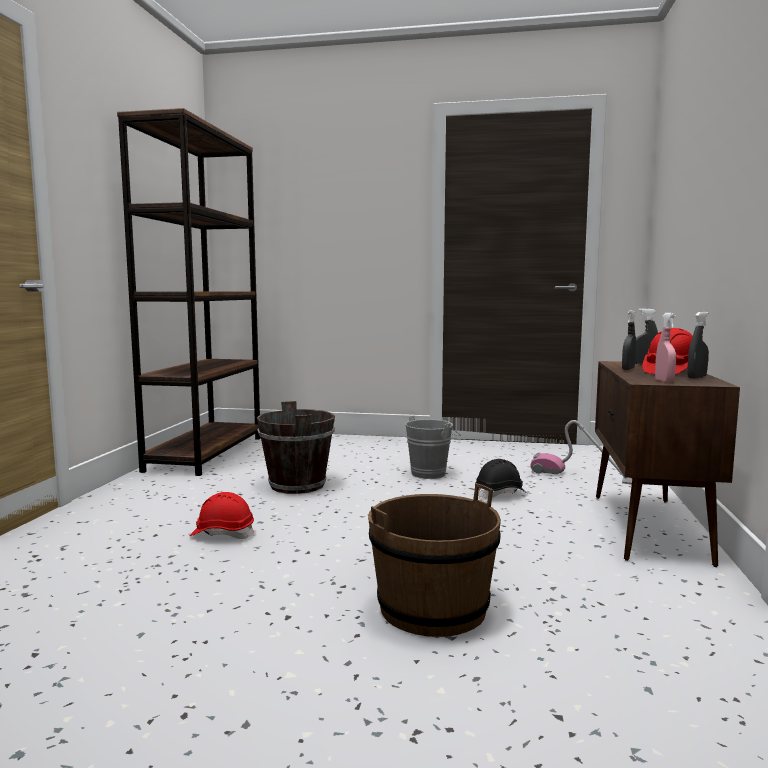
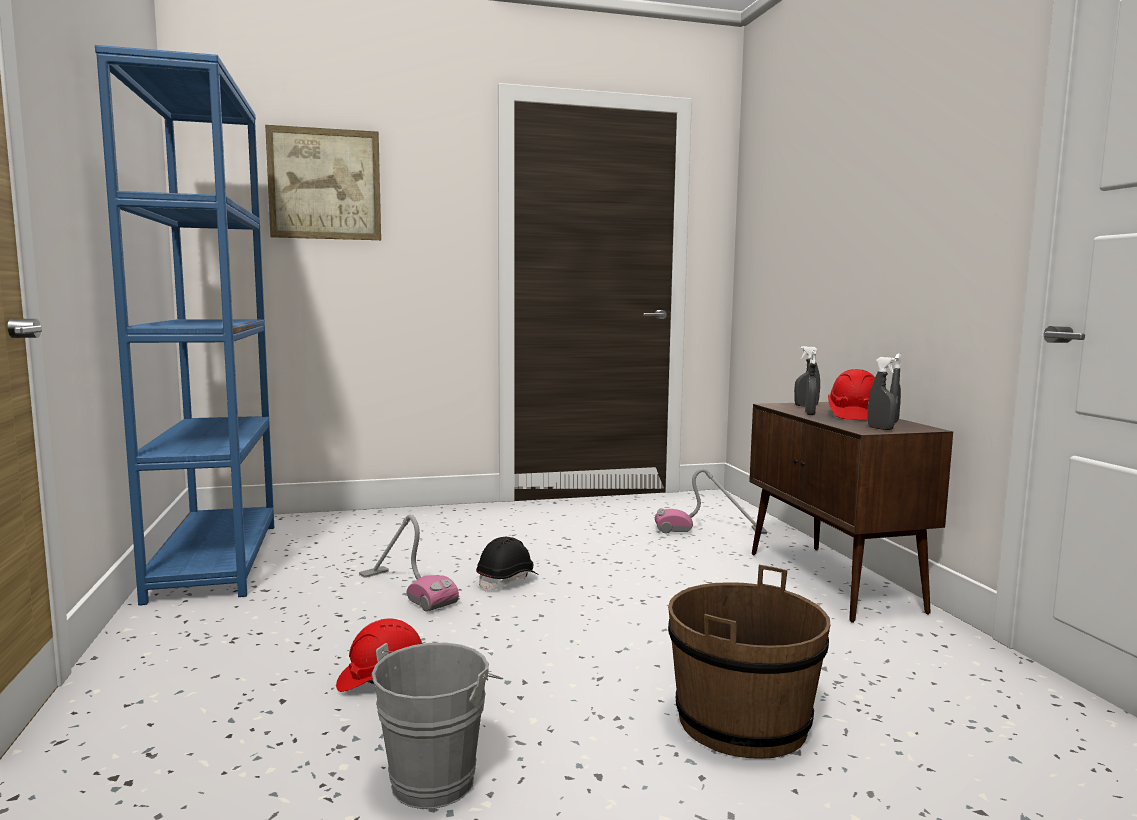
camera: 25 degrees left, 0 degrees up
(206, 453) = (216, 560): brown bookcase -> blue bookcase
(298, 485) = (406, 589): brown bucket -> vacuum cleaner
(305, 194) = (325, 184): none -> picture
(431, 473) = (552, 548): grey bucket -> grey bucket (438, 776)
(501, 494) = (656, 565): black hard hat -> black hard hat (507, 580)
(664, 381) = (880, 428): pink spray bottle -> grey spray bottle

